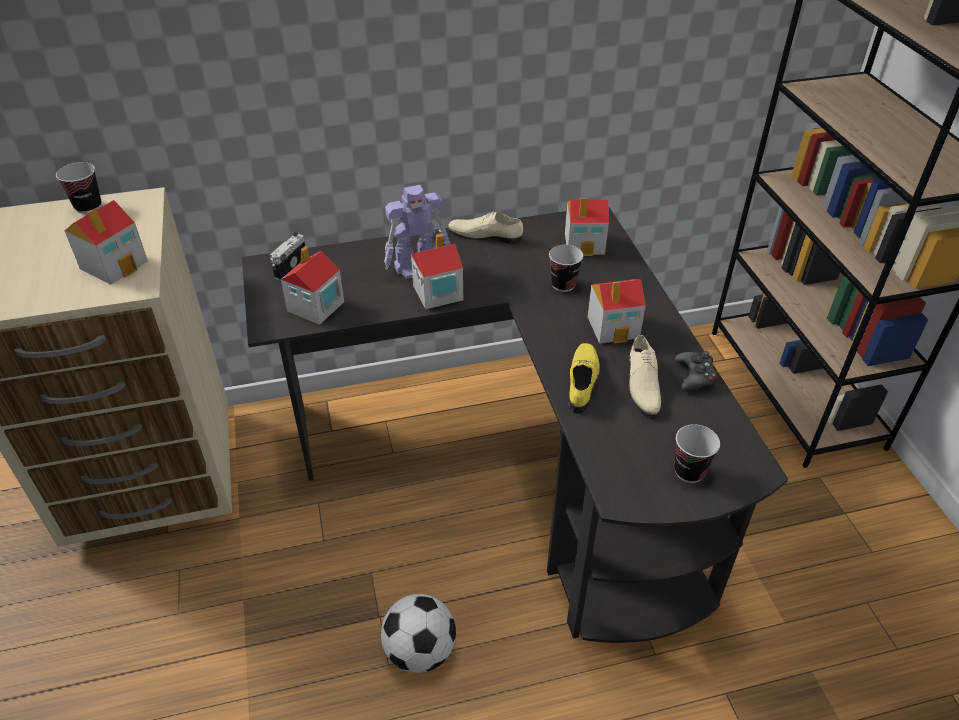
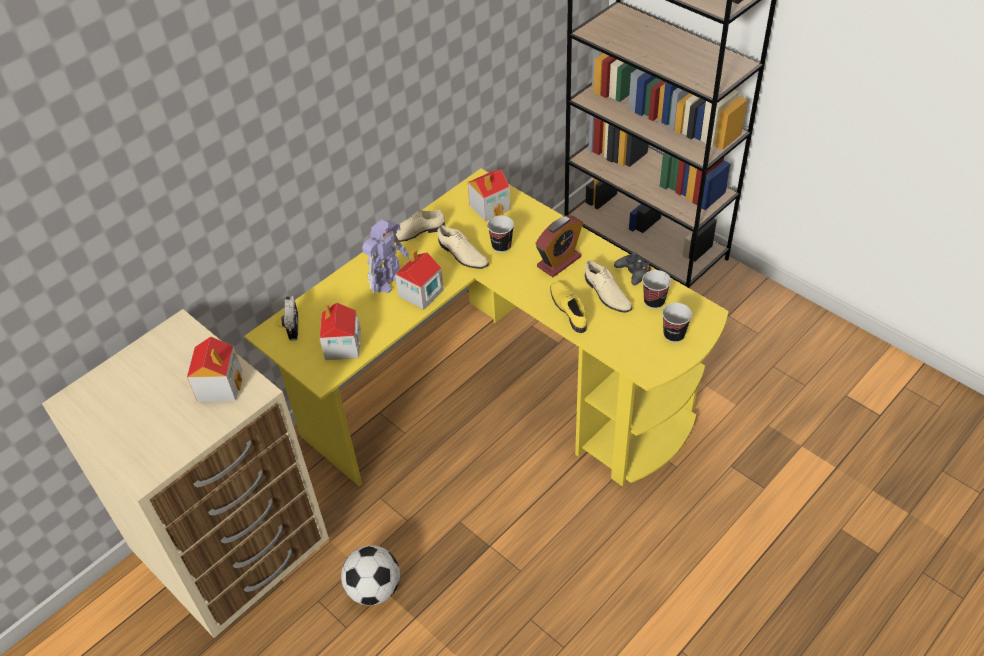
camera: 30 degrees left, 5 degrees up
(88, 206) = (140, 352): cup -> cup (654, 301)
(420, 651) = (534, 550): football -> football (374, 588)
(514, 275) = (462, 254): none -> beige shoe
(514, 461) = (497, 392): black desk -> yellow desk
(614, 327) = (559, 262): toy house -> alarm clock

